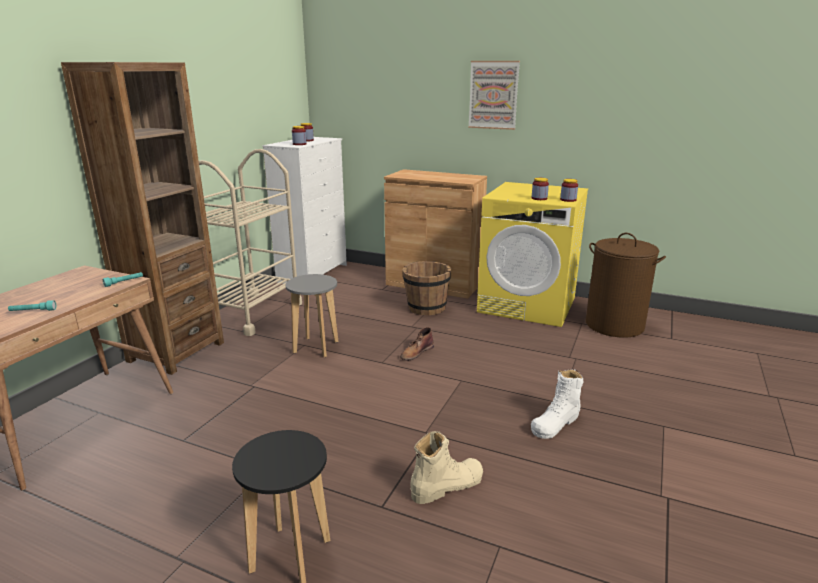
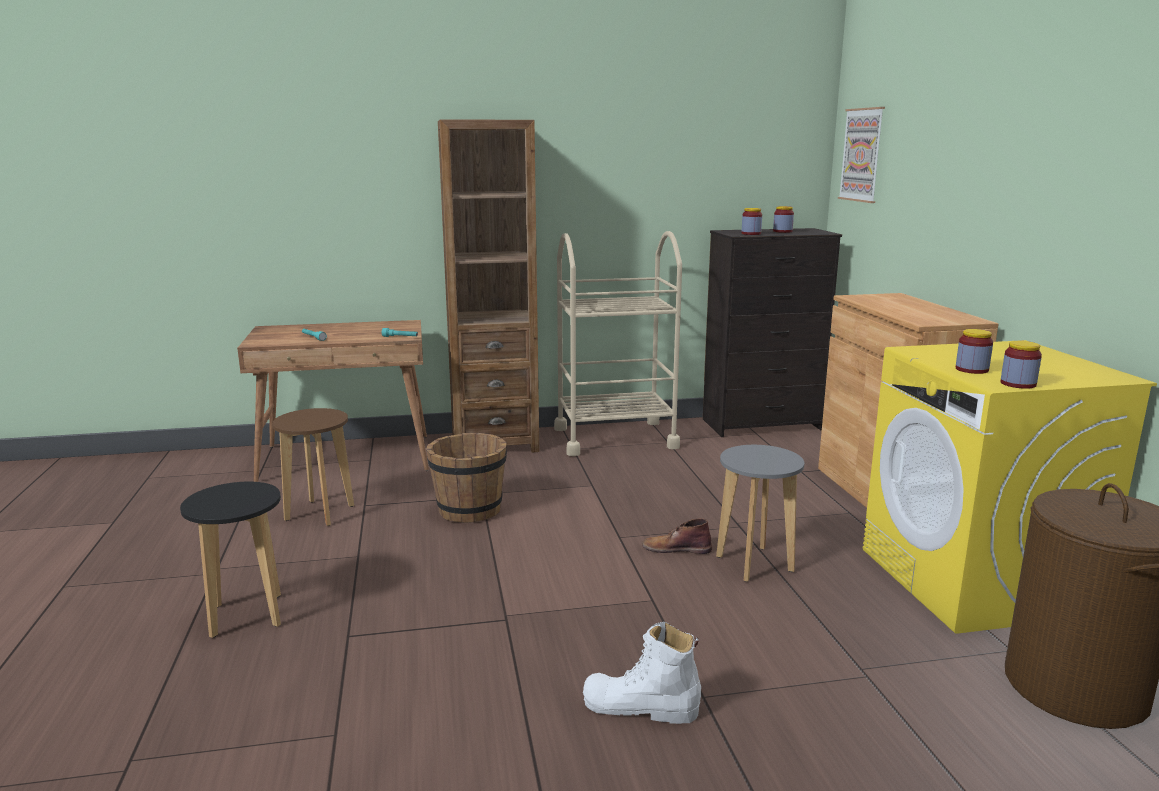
camera: 55 degrees right, 5 degrees down
(159, 467) = (319, 513): none -> brown stool
(313, 273) = (763, 425): white dresser -> black dresser
(316, 347) = (597, 492): grey stool -> grey stool (755, 564)
(426, 308) = (804, 514): brown bucket -> brown bucket (469, 510)
(446, 486) = (415, 663): beige boot -> none
(493, 95) = (1030, 174): picture -> picture (862, 155)

